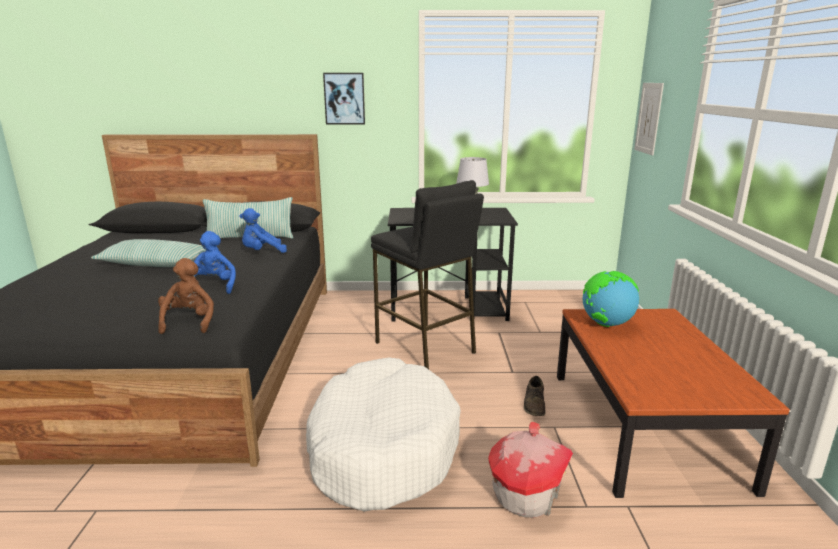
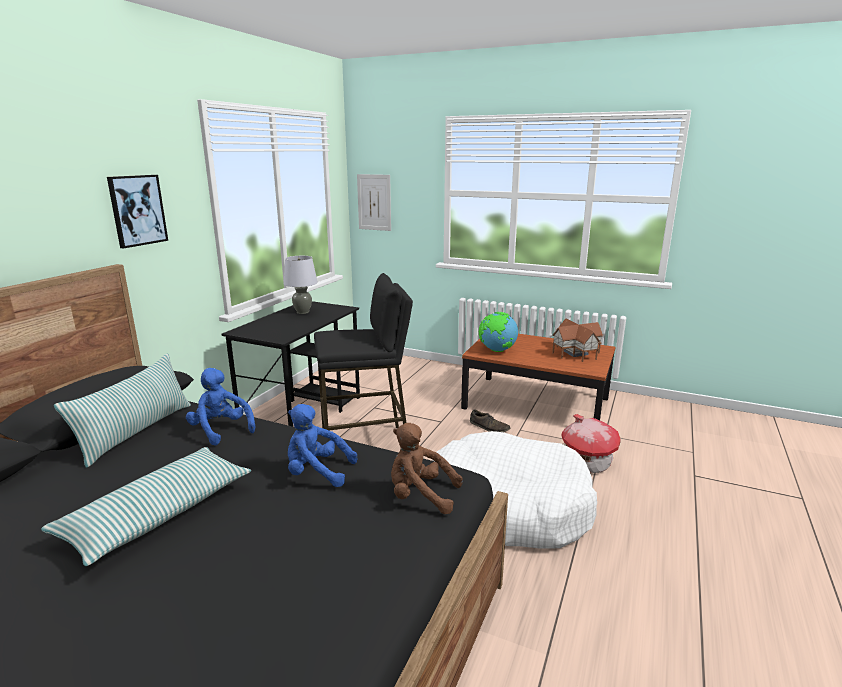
camera: 65 degrees left, 0 degrees up
(262, 252) = (221, 430): blue plush toy -> blue plush toy turned 135 degrees clockwise
(690, 375) = (574, 353): none -> toy house

